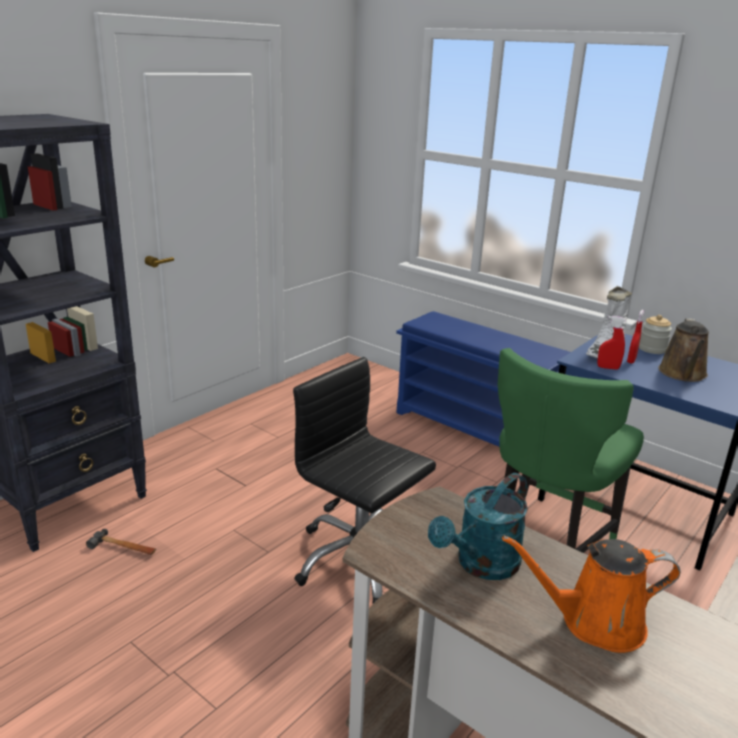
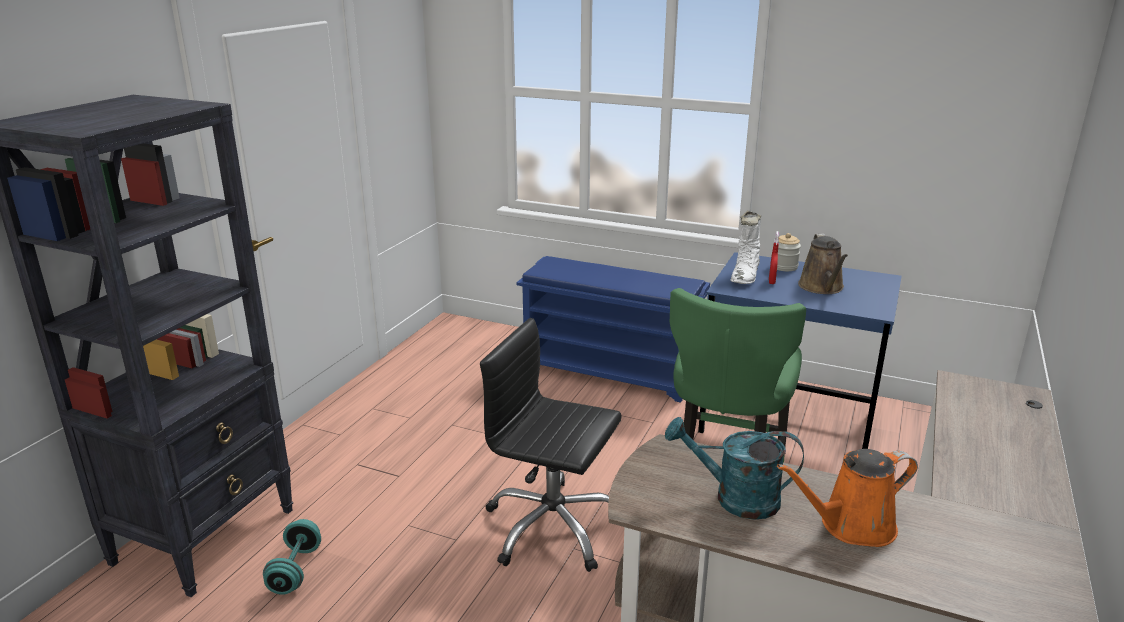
camera: 15 degrees left, 0 degrees up
(123, 548) = (295, 570): hammer -> turquoise dumbbell
(481, 565) = (735, 498): turquoise watering can -> turquoise watering can turned 75 degrees clockwise
(608, 368) = (755, 292): red spray bottle -> none

